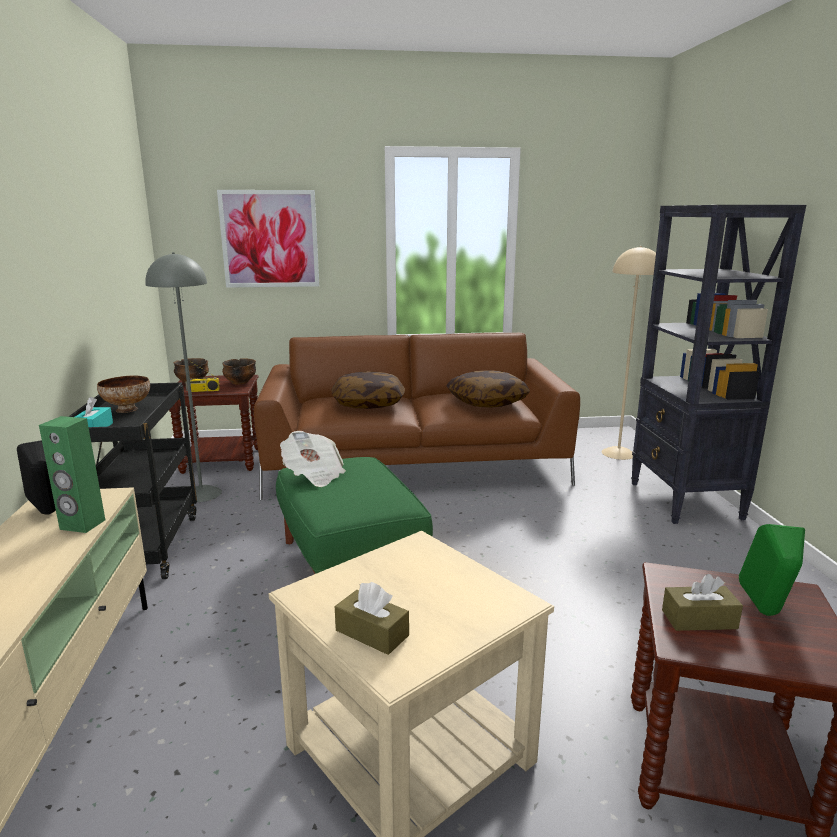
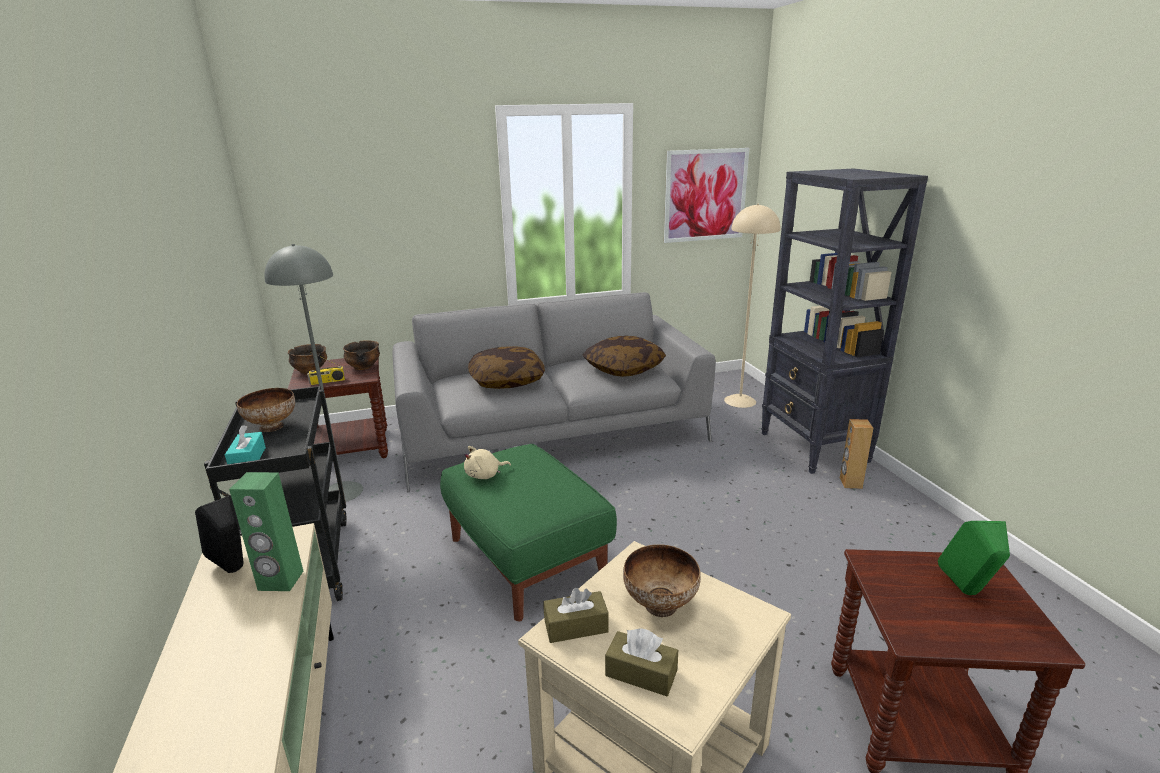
camera: 10 degrees left, 5 degrees up
(269, 239) = (378, 209): picture -> picture (705, 195)
(313, 474) = (485, 475): newspaper -> beige plush toy
(414, 465) = (551, 433): brown sofa -> grey sofa
(420, 582) = (660, 604): none -> bowl
(699, 619) = (916, 608): brown tissue box -> brown tissue box (576, 626)
(715, 536) = (850, 483): none -> brown speaker

